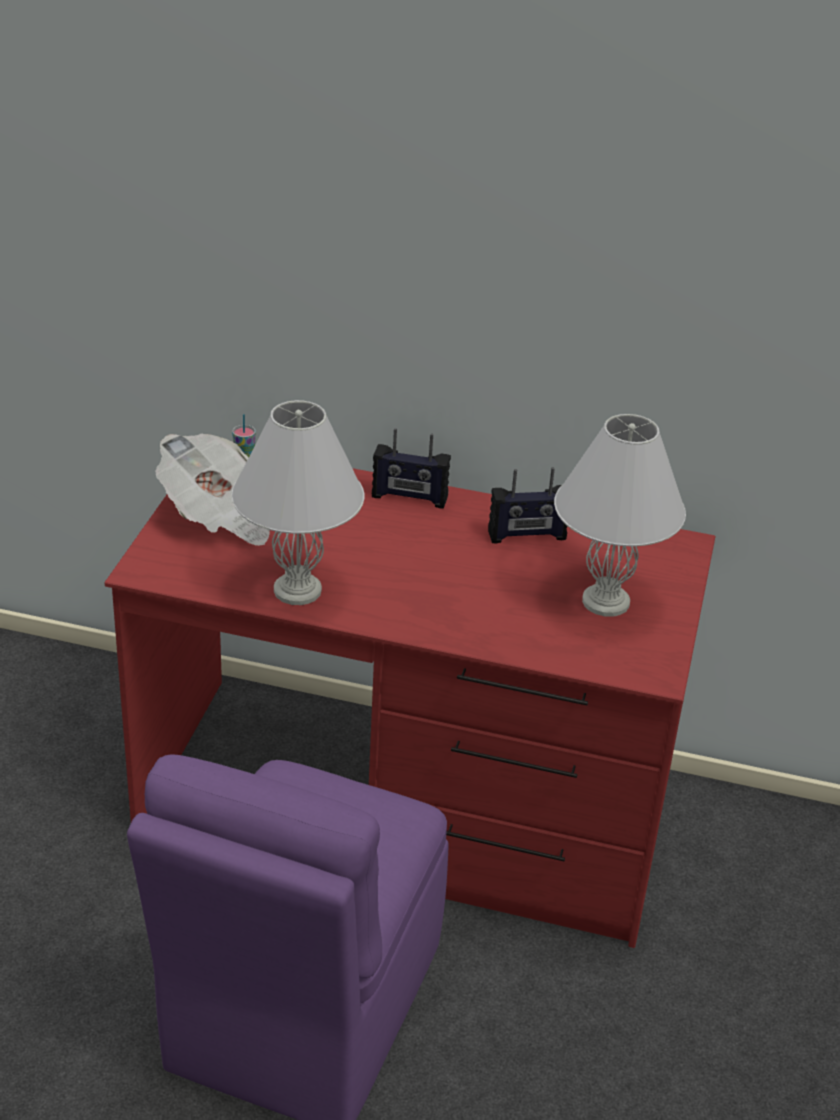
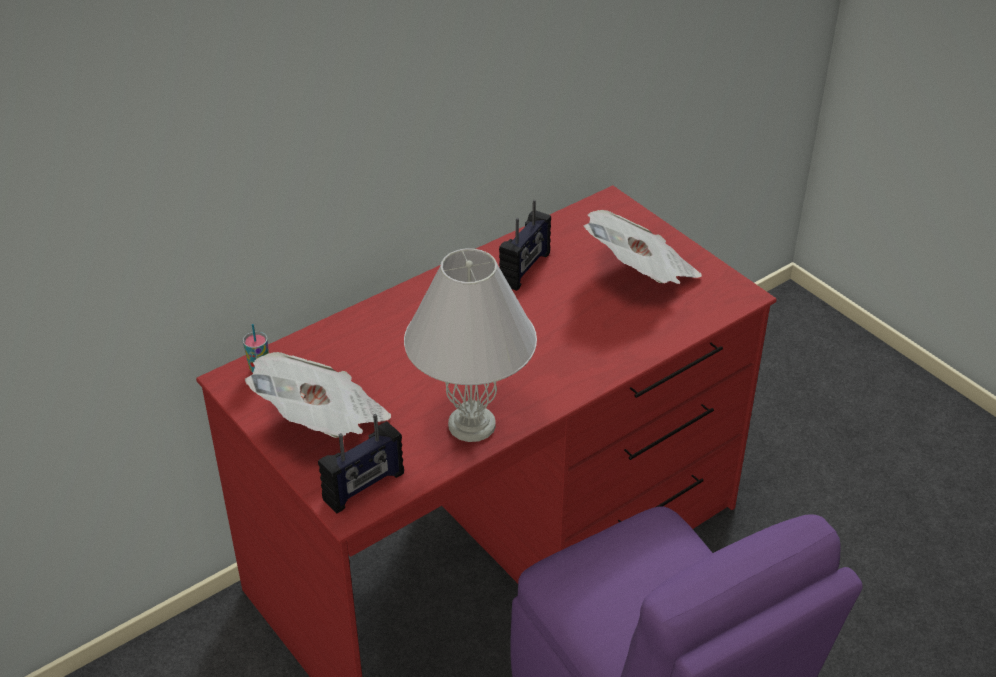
camera: 50 degrees left, 5 degrees up
(409, 498) = (413, 302): radio -> radio (364, 487)
(607, 602) = (641, 273): white table lamp -> newspaper

